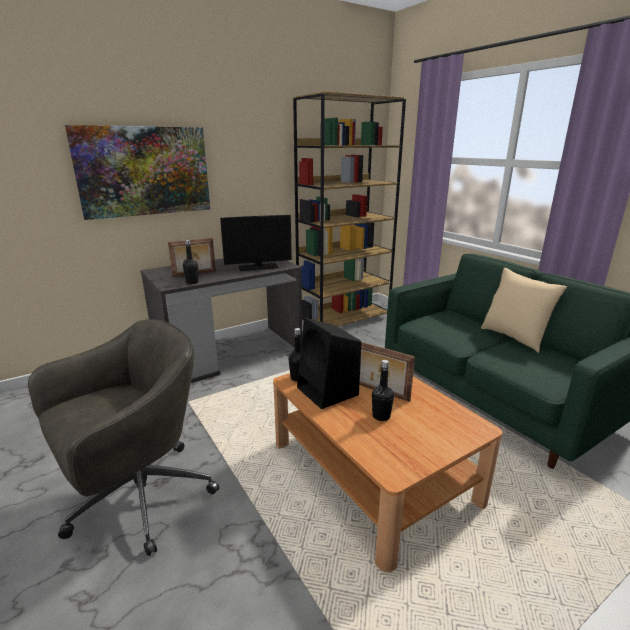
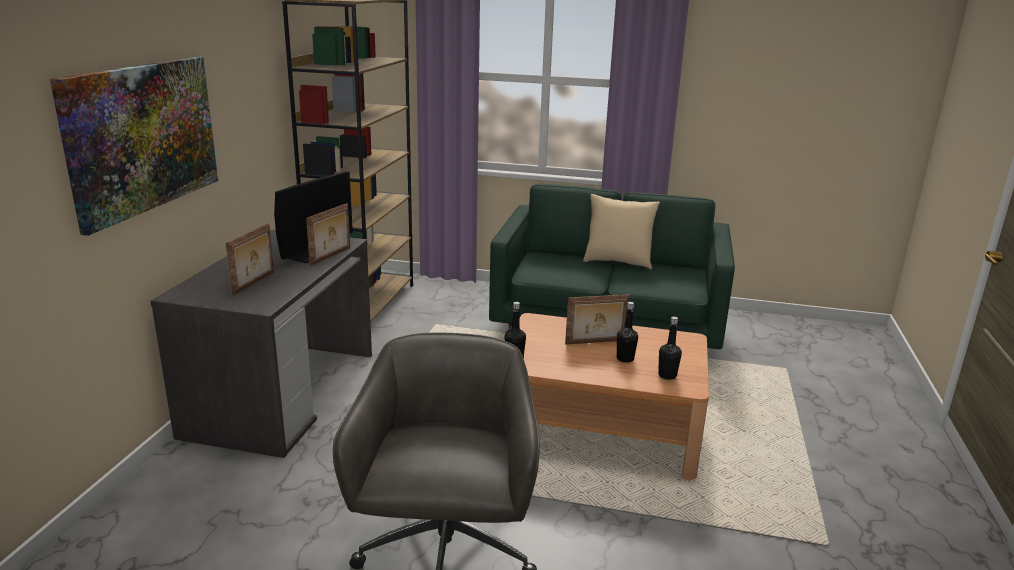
camera: 45 degrees left, 0 degrees up
(192, 282) = (282, 293): black bottle -> black bottle (667, 375)
(260, 271) = (331, 256): none -> picture frame
(328, 392) = (559, 359): black speaker -> none

